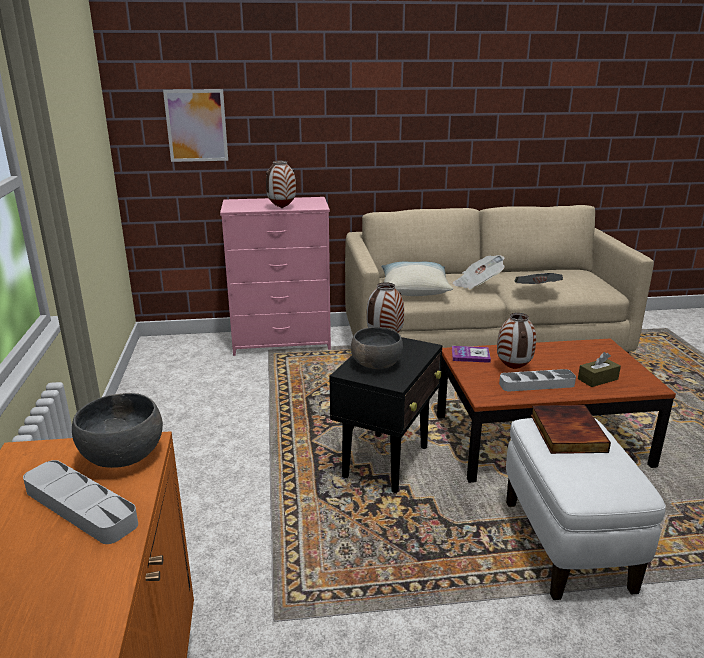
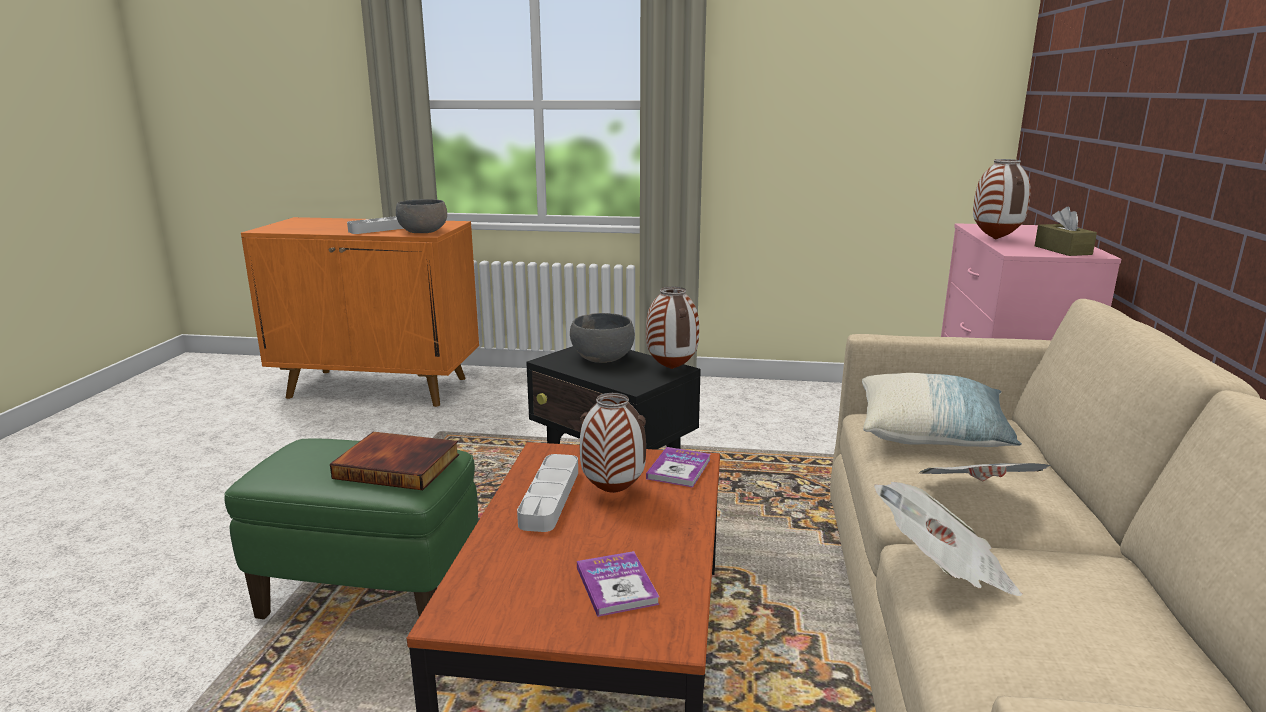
camera: 105 degrees right, 5 degrees down
(196, 125) = (1065, 105): picture -> none
(566, 545) = (369, 595): white ottoman -> green ottoman
(588, 357) = (616, 585): none -> book
(597, 379) = (524, 561): brown tissue box -> brown tissue box (1062, 250)

